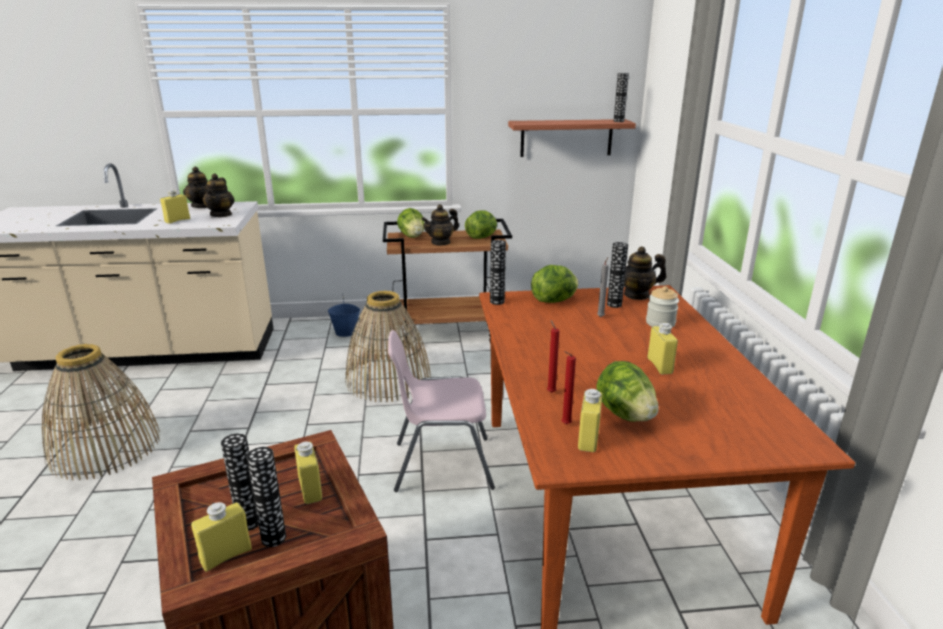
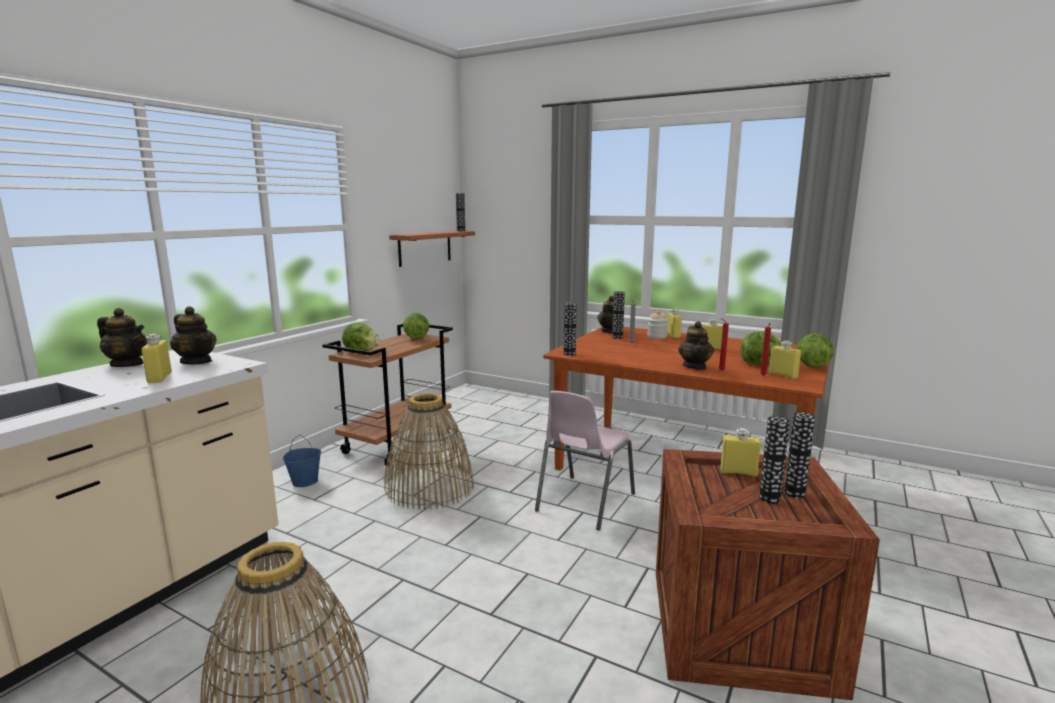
camera: 55 degrees left, 10 degrees down
(226, 555) = (809, 512): yellow bottle -> yellow bottle (673, 335)
(441, 242) = (398, 348): teapot -> teapot (695, 366)
(554, 301) = (591, 344): lettuce -> lettuce (811, 366)

